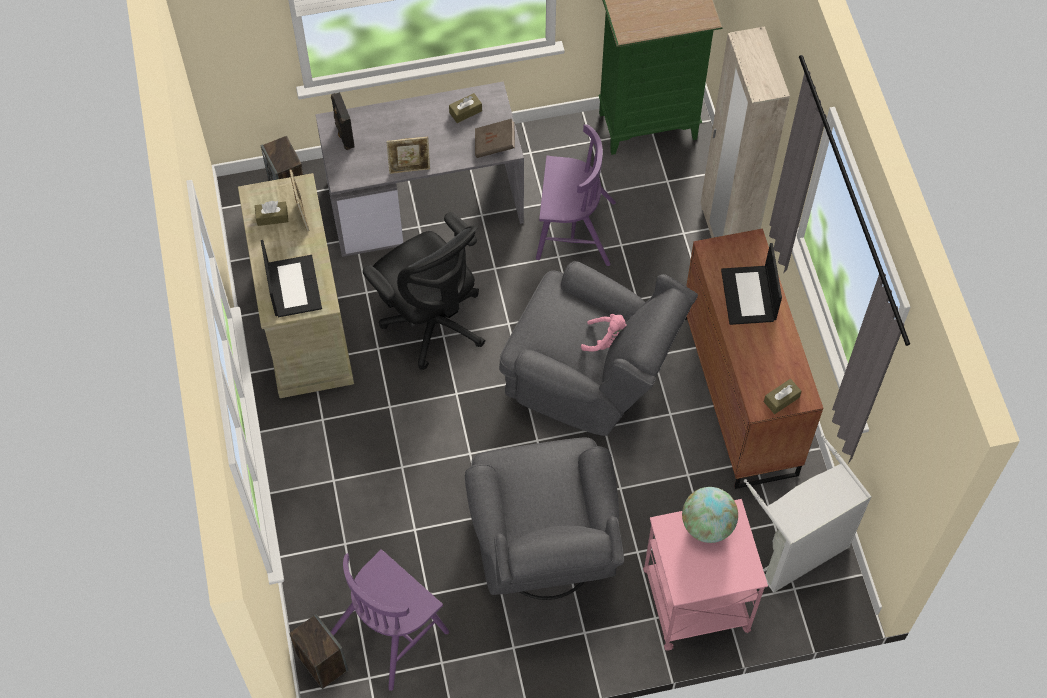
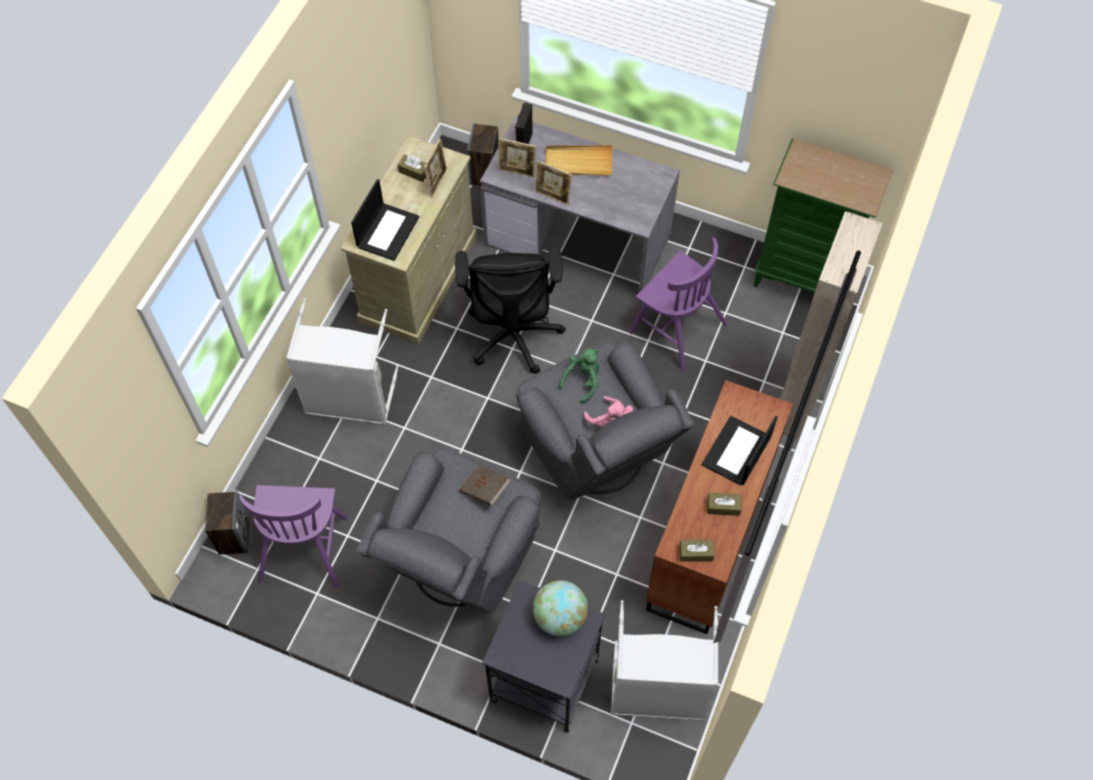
camera: 35 degrees right, 0 degrees up
(330, 473) = (350, 400): none -> grey laundry basket
(359, 165) = (517, 172): none -> picture frame
(393, 628) = (304, 543): purple chair -> purple chair turned 75 degrees counterclockwise
(408, 125) = (578, 163): none -> beige tray
(465, 112) = (630, 177): brown tissue box -> brown tissue box (723, 507)
(494, 145) = (633, 215): brown book -> brown book (485, 490)
(556, 319) = (583, 380): none -> green plush toy
(694, 601) = (543, 677): pink cart -> black cart

